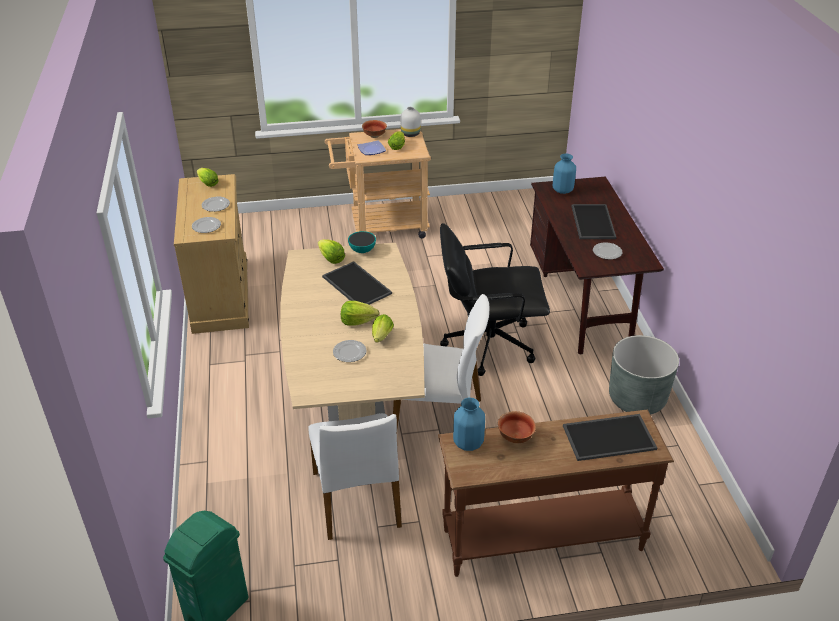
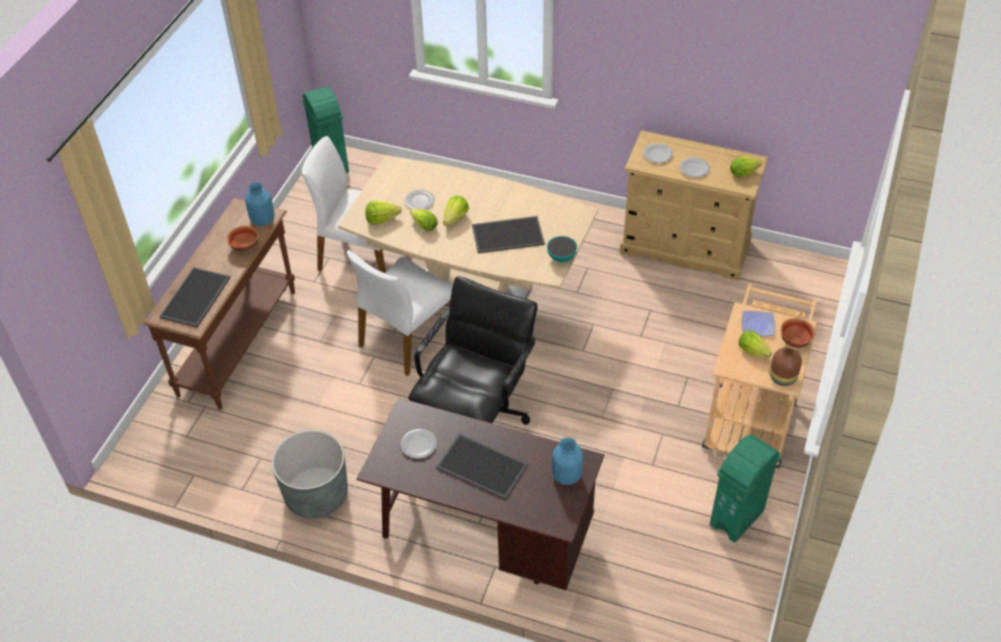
camera: 120 degrees right, 10 degrees up
(331, 259) = (562, 231): lettuce -> lettuce (382, 219)
(410, 134) = (783, 377): white vase -> brown vase
(467, 213) = (737, 518): none -> green trash can

